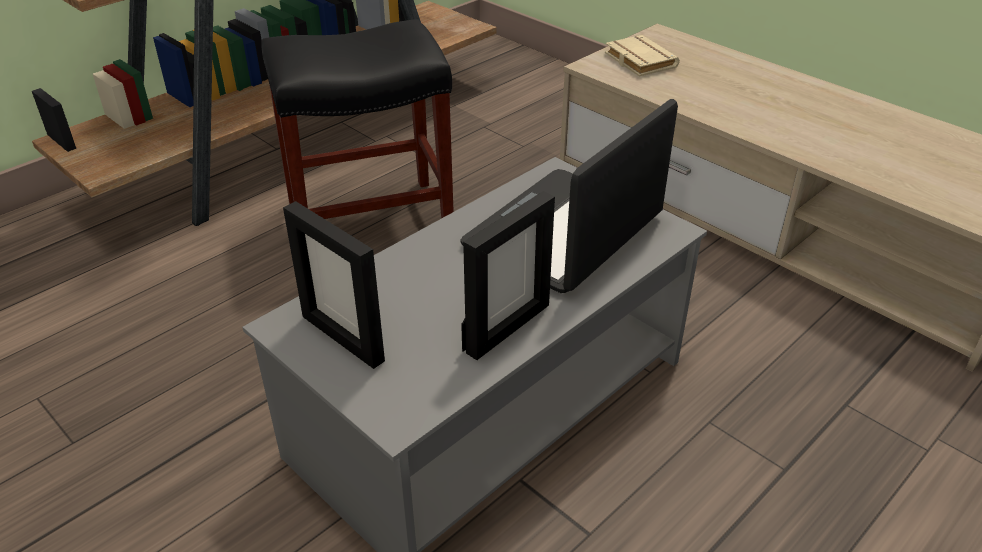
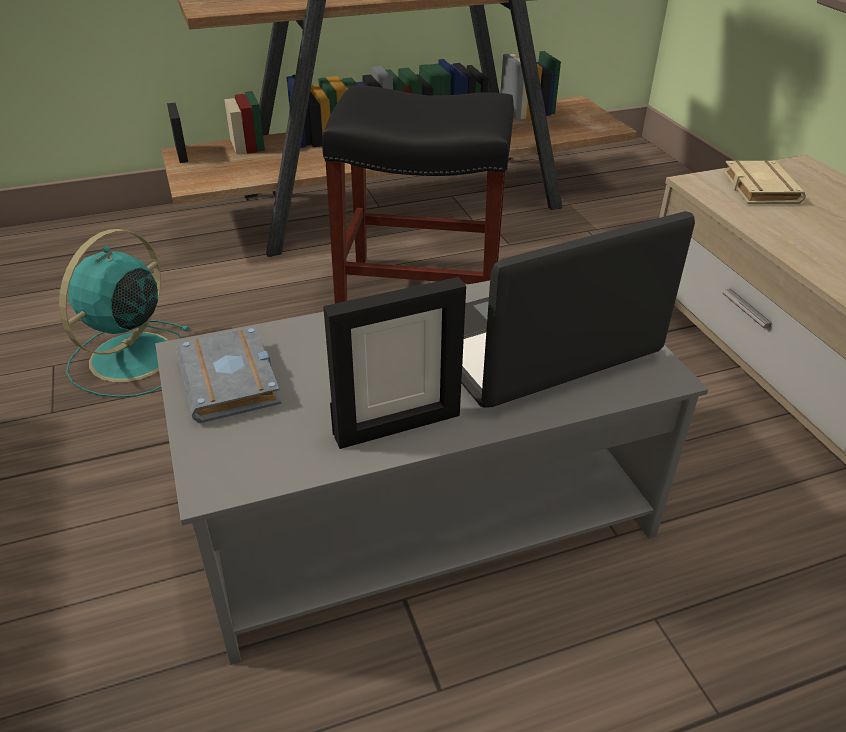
camera: 25 degrees right, 0 degrees up
(119, 366) = (129, 359): none -> turquoise fan
(344, 337) = (233, 382): picture frame -> grey book

